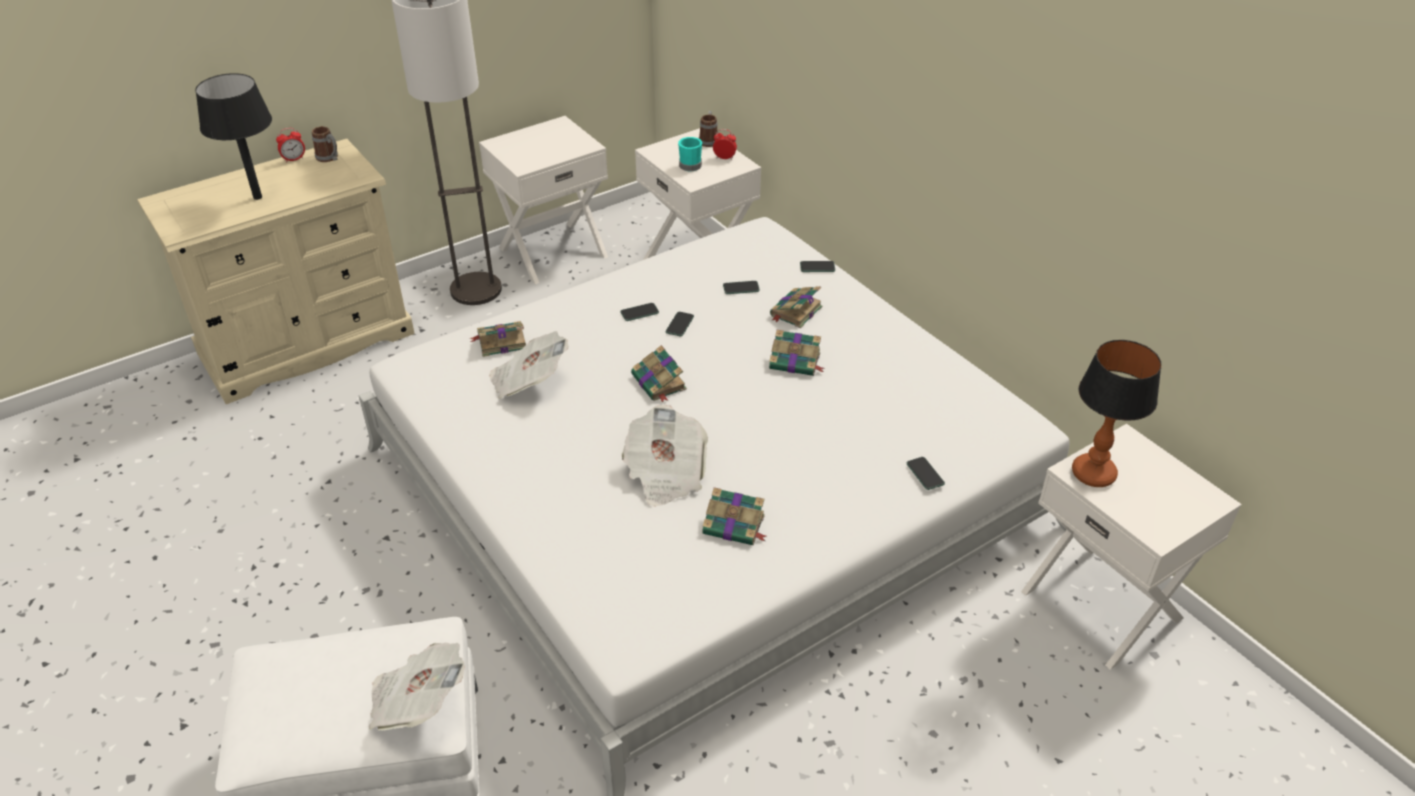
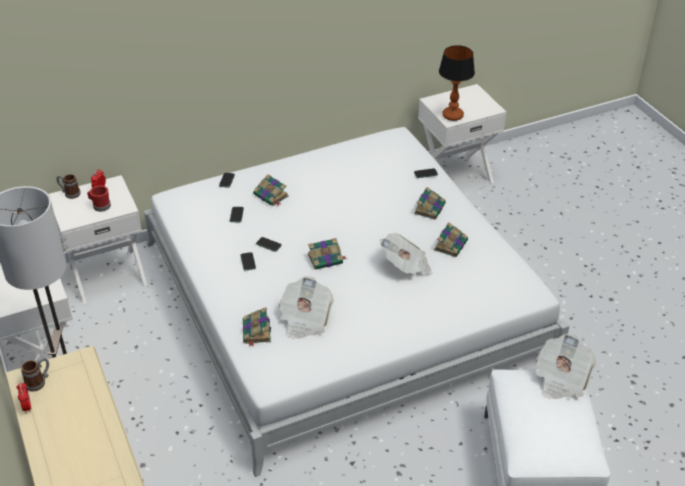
camera: 80 degrees left, 0 degrees up
(258, 197) = (85, 427): black table lamp -> none
(691, 164) = (100, 206): turquoise mug -> red mug
(796, 362) = (321, 202): book -> book (430, 208)

